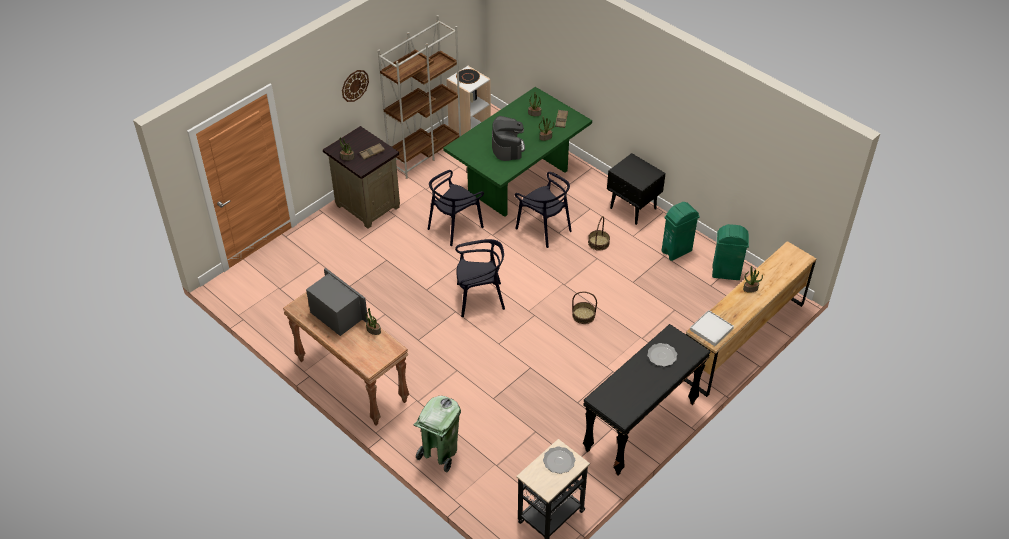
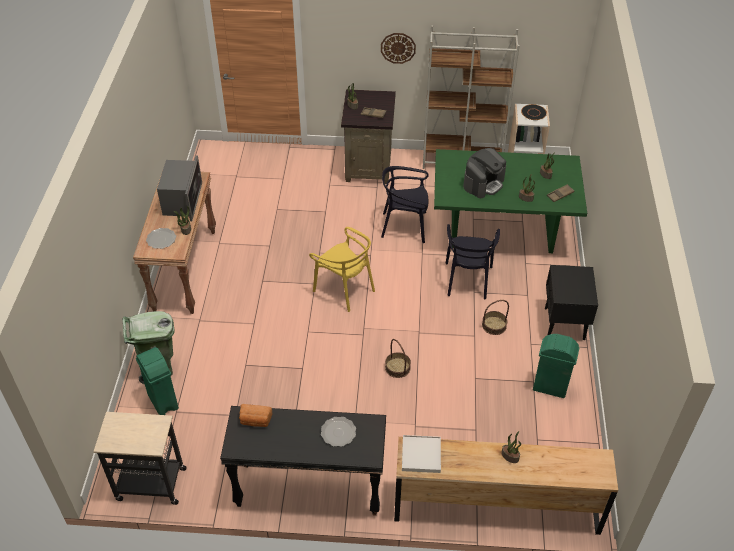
camera: 50 degrees right, 0 degrees up
(479, 298) = (344, 289): black chair -> yellow chair
(559, 461) = (146, 431): plate -> plate (161, 239)
(610, 393) = (255, 421): none -> bread
(726, 273) = (567, 443): green trash can -> green trash can (163, 402)

